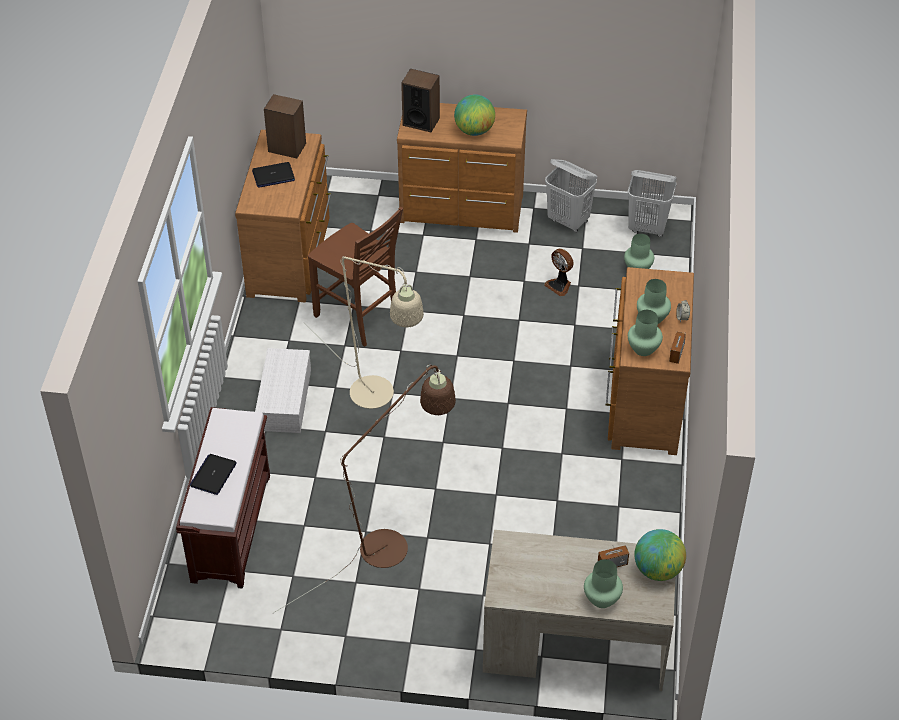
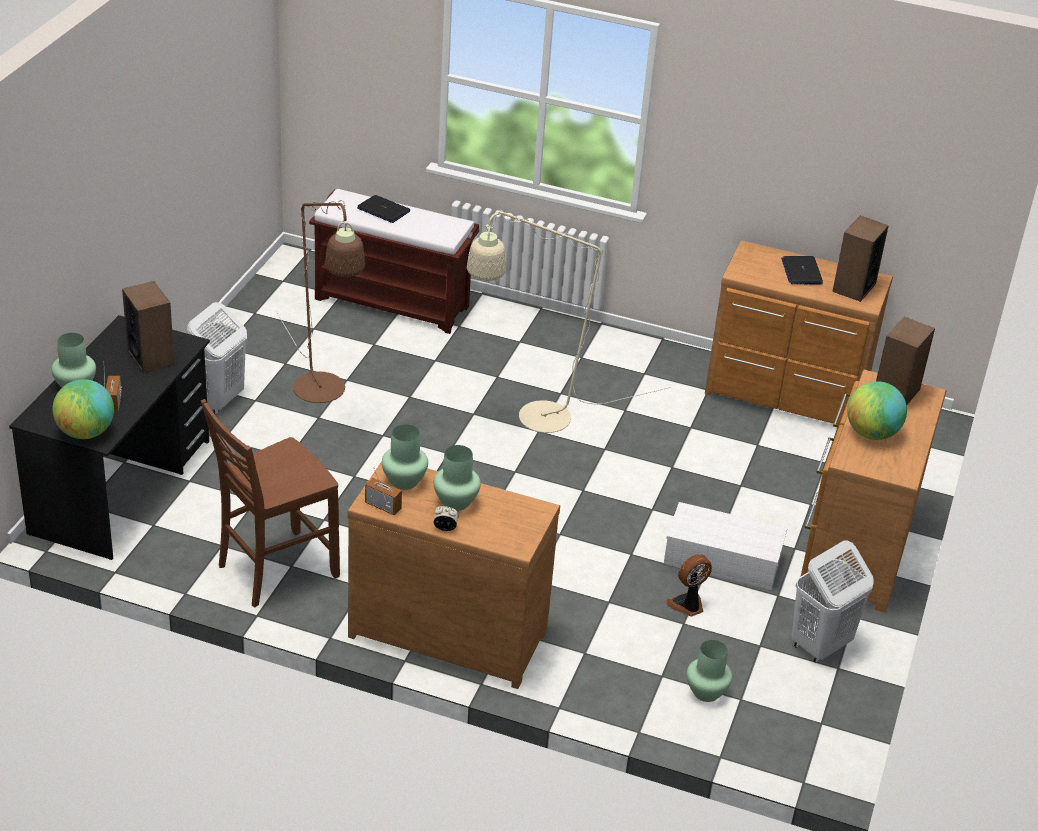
camera: 100 degrees right, 10 degrees down
(285, 400) = (552, 358): white storage box -> white storage box (720, 560)
(358, 317) = (668, 427): brown chair -> brown chair (274, 570)
(538, 561) = (151, 357): none -> speaker
(574, 646) = (121, 487): beige desk -> black desk
(647, 228) = (793, 726): white laundry basket -> white laundry basket (217, 401)

